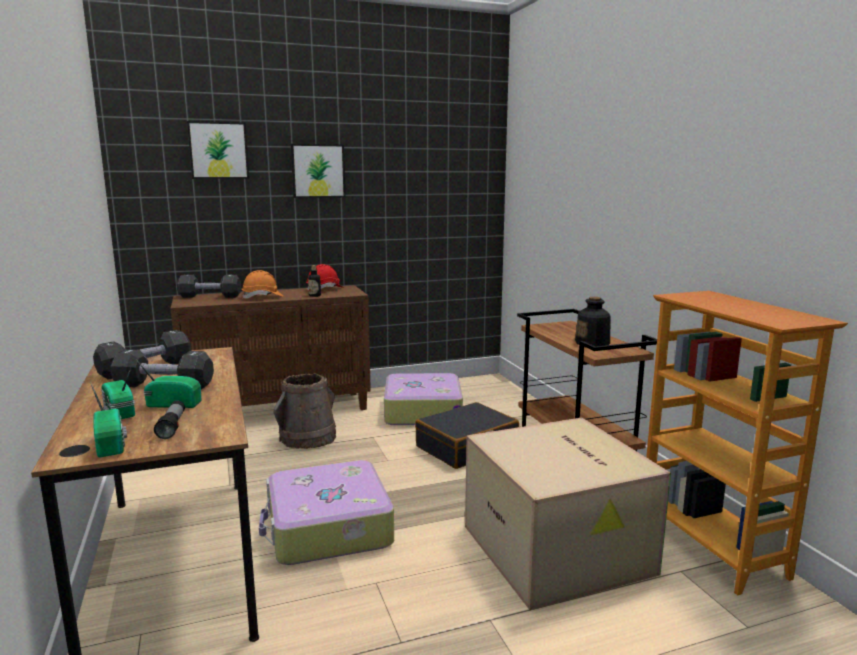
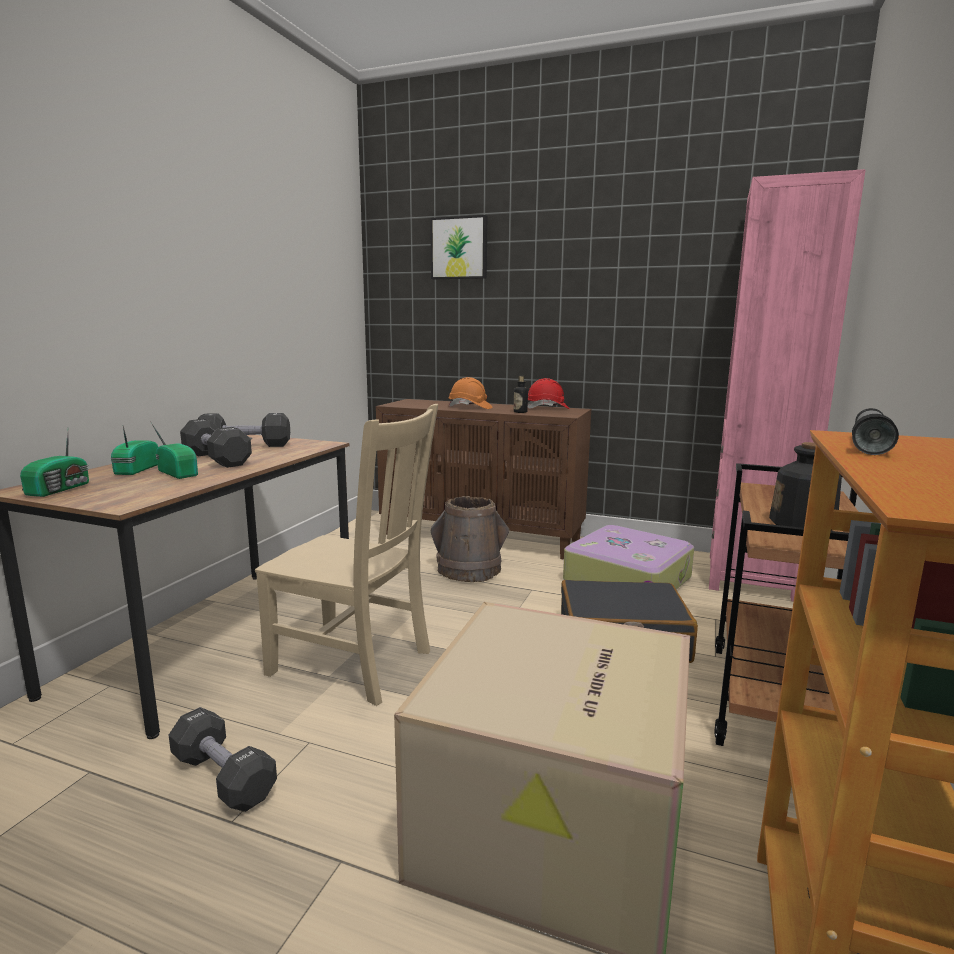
camera: 40 degrees right, 0 degrees up
(172, 427) = (125, 488): flashlight -> flashlight (869, 445)
(210, 296) = (430, 402): black dumbbell -> black dumbbell (223, 777)
(318, 171) = (562, 268): picture -> none
(327, 528) = (355, 664): suitcase -> beige chair
(486, 388) = (752, 577): none -> pink bookcase

